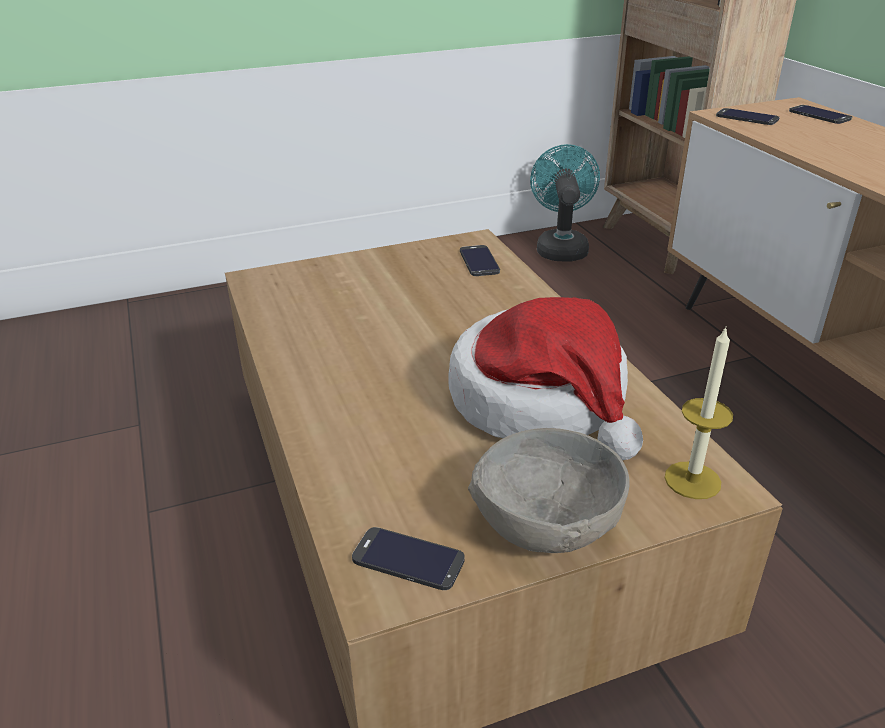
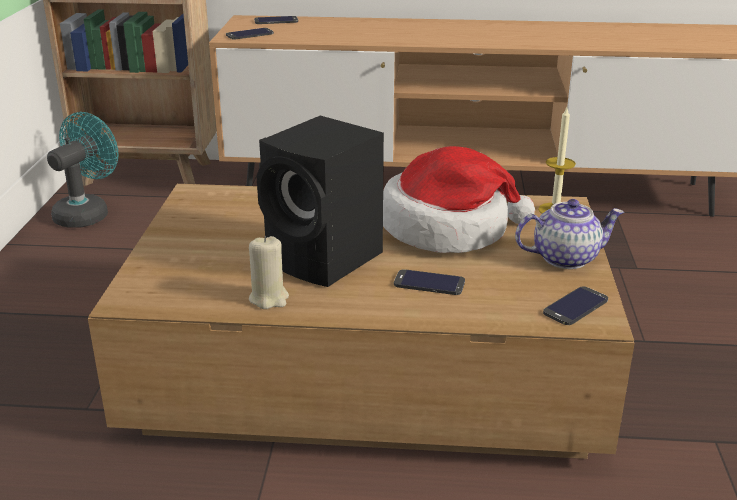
camera: 65 degrees left, 5 degrees down
(296, 338) = (269, 298): none -> beige candle
(395, 346) = (327, 260): none -> black speaker
(479, 261) = (231, 200): phone -> phone (429, 283)
(546, 521) = (565, 258): grey bowl -> teapot
(561, 247) = (87, 213): turquoise fan -> turquoise fan turned 90 degrees clockwise

